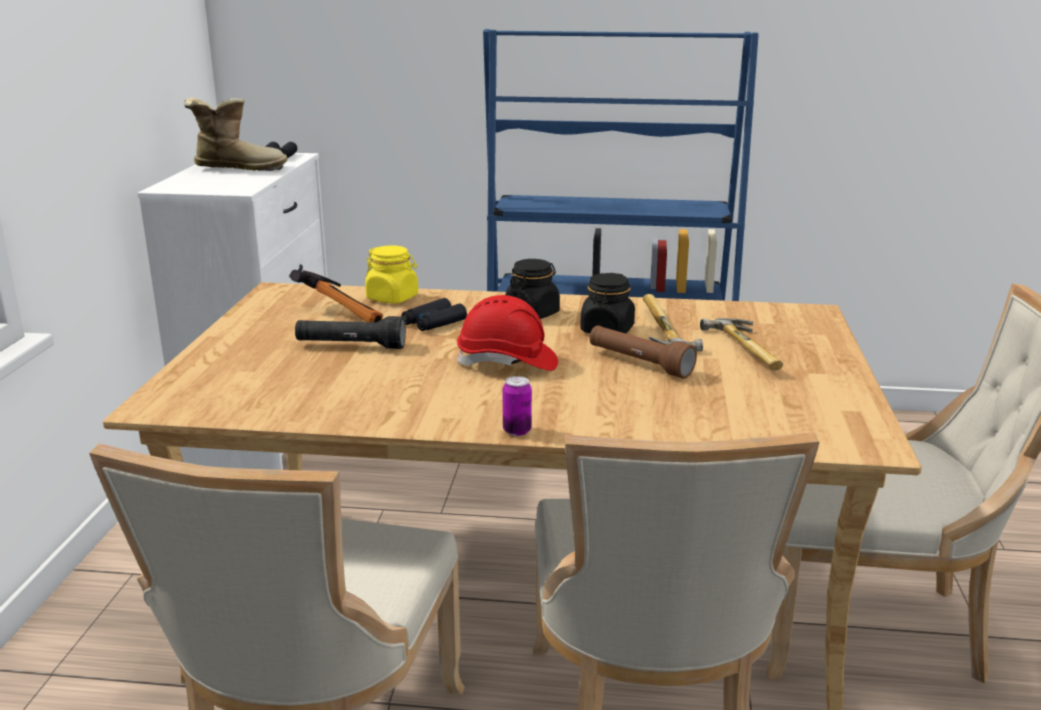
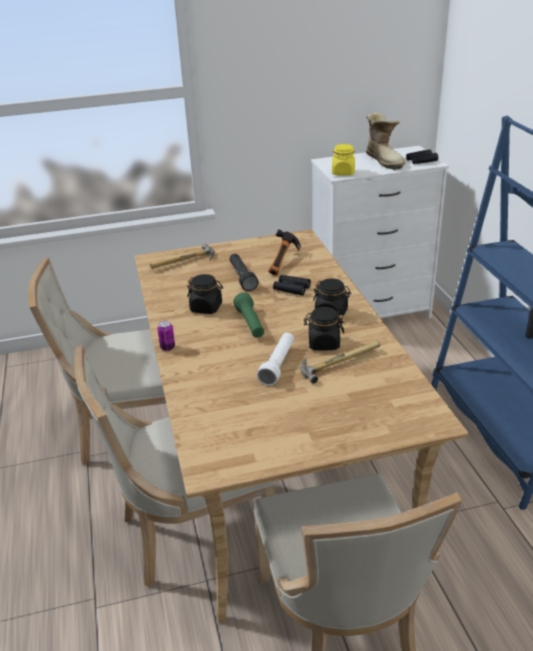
camera: 70 degrees right, 10 degrees up
(392, 298) = (318, 267): yellow jar -> yellow jar (343, 173)
(417, 384) = (206, 308): none -> black jar
(507, 362) = (250, 324): red hard hat -> green flashlight
(639, 363) = (278, 365): brown flashlight -> white flashlight
(751, 350) = (332, 403): hammer -> hammer (185, 263)

